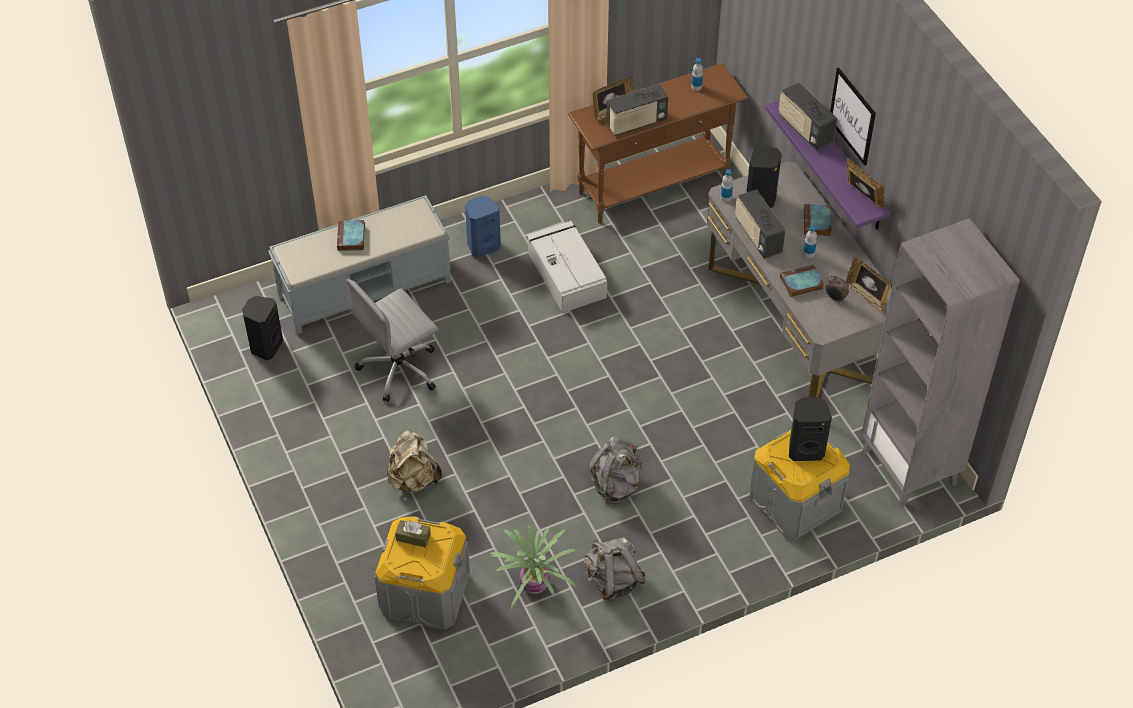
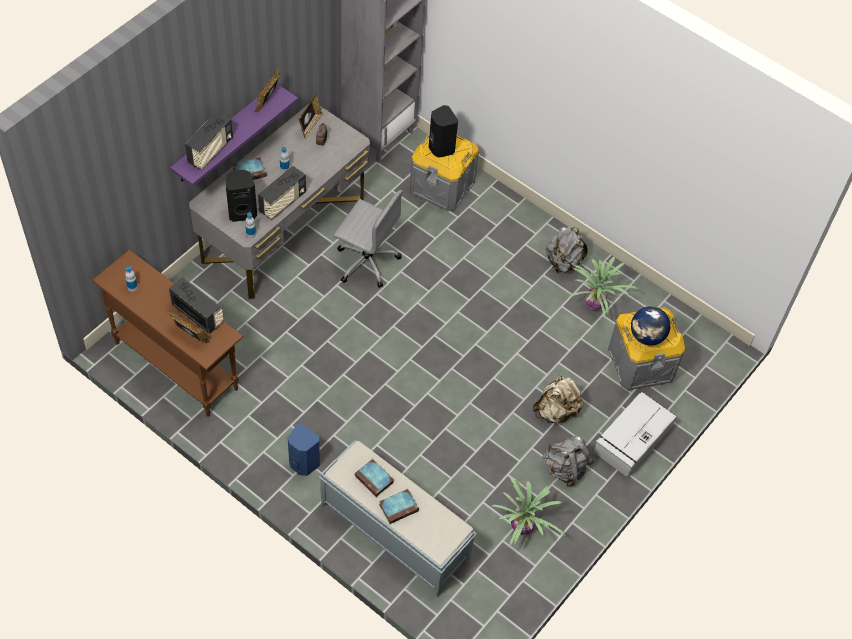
camera: 120 degrees left, 5 degrees up
(265, 346) = (495, 577): black speaker -> none
(300, 390) = (523, 528): none -> potted plant
(400, 368) = (462, 466): grey office chair -> grey office chair (366, 261)
(413, 537) = (647, 336): brown tissue box -> globe
(566, 274) = (305, 391): grey storage box -> grey storage box (632, 440)
(616, 485) = (487, 287): grey backpack -> grey backpack (565, 469)
(801, 283) = (317, 165): book -> book (375, 479)
(852, 116) = (224, 90): picture -> none

